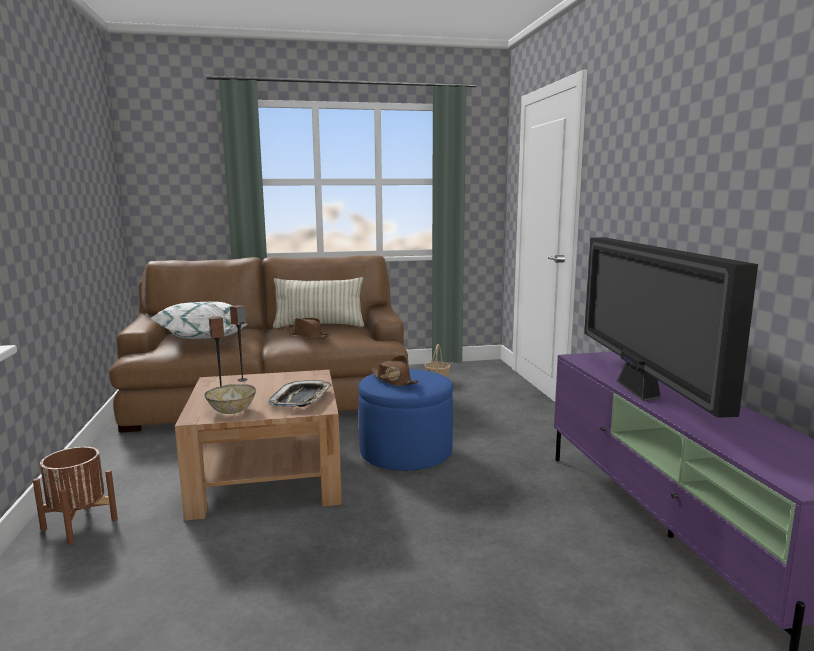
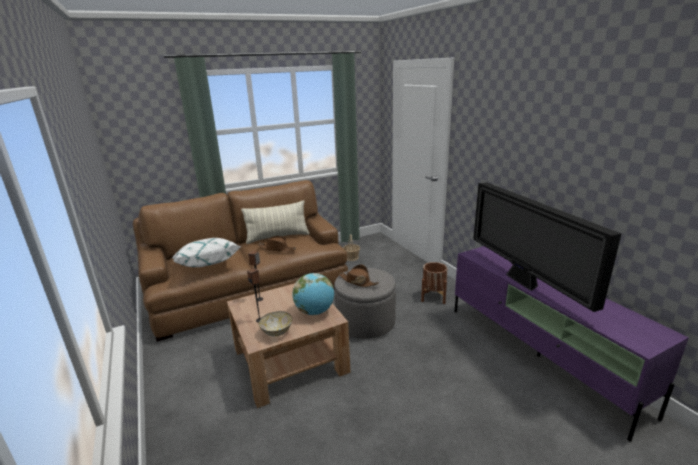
camera: 15 degrees left, 10 degrees up
(79, 524) = (185, 428): brown planter -> brown planter (433, 296)
(302, 399) = (315, 312): tray -> globe
(406, 452) = (365, 322): blue ottoman -> grey ottoman

